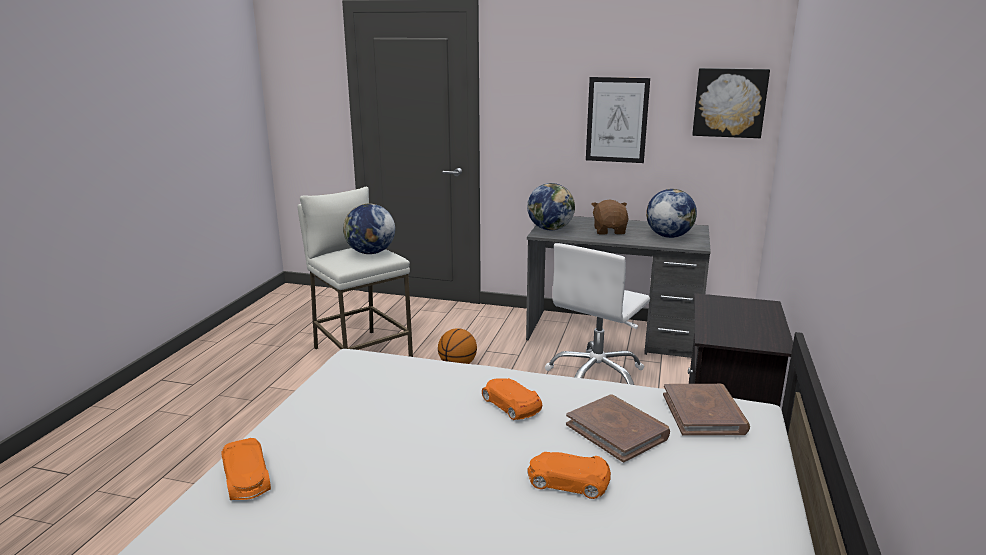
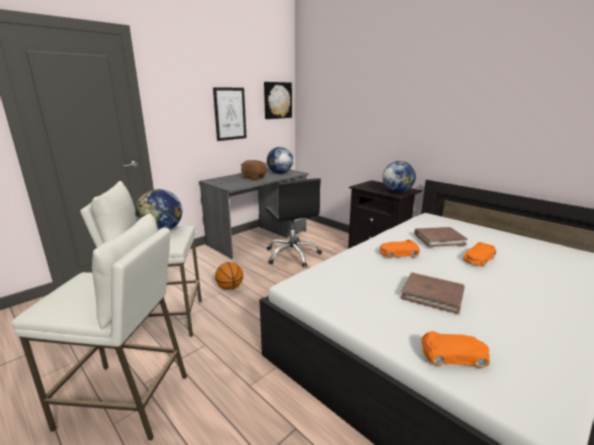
camera: 60 degrees left, 0 degrees up
(245, 388) = (126, 400): none -> white stool
(550, 229) = (227, 185): globe -> globe (397, 192)
(596, 376) = (292, 255): white office chair -> black office chair
(704, 413) = (431, 222): brown book -> brown book (432, 295)

